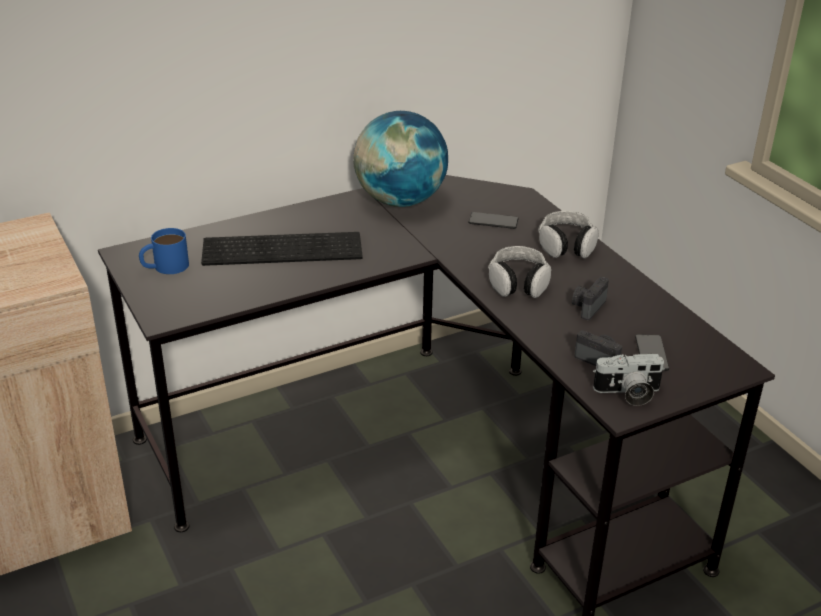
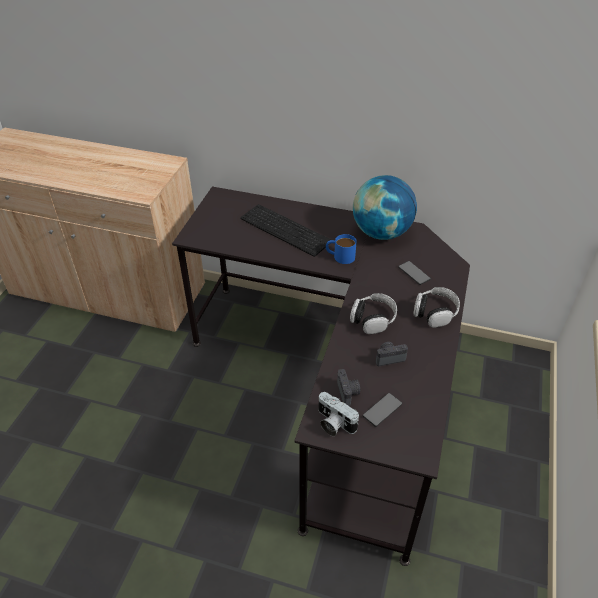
camera: 45 degrees right, 10 degrees up
(165, 267) = (224, 211): blue mug -> blue mug (340, 256)

